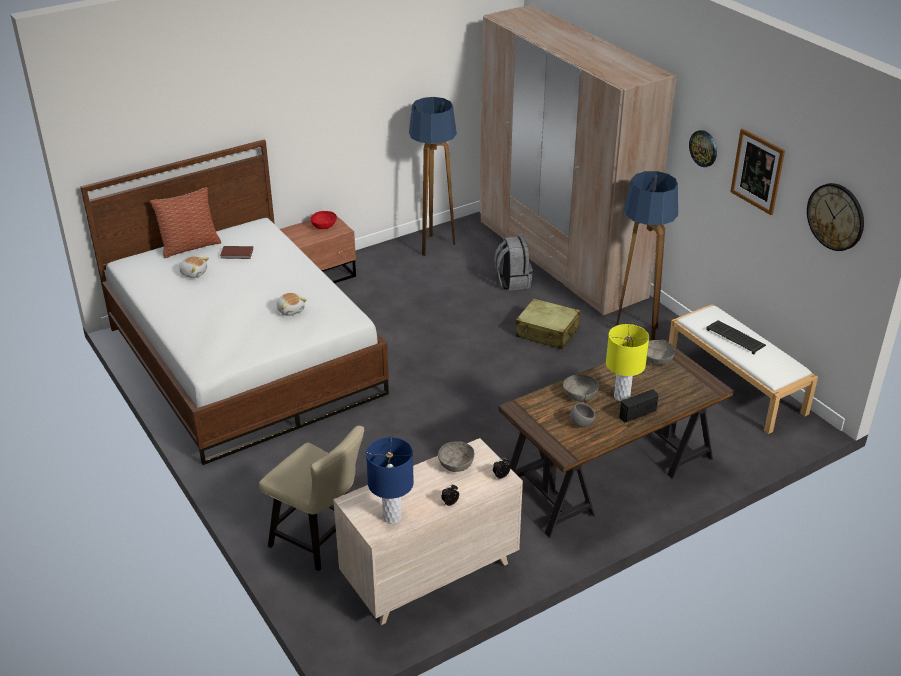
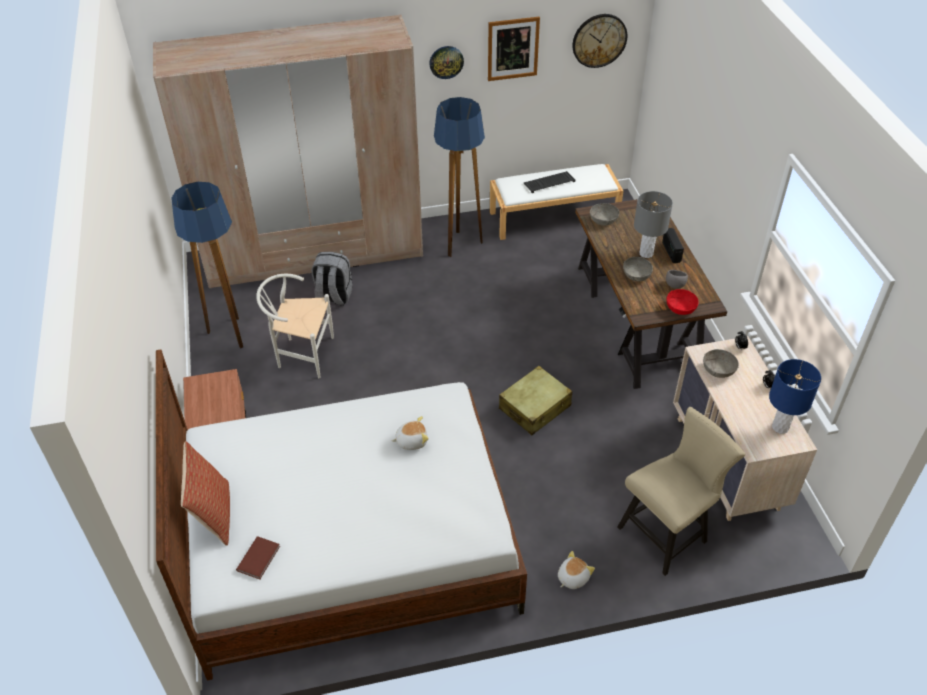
camera: 70 degrees left, 10 degrees up
(194, 273) = (282, 519): plush toy -> plush toy (572, 577)
(237, 254) = (263, 469): brown book -> brown book (259, 558)
(324, 226) = (207, 391): red bowl -> red bowl (680, 308)
(432, 284) = (301, 354): none -> white chair
(547, 332) = (429, 297): beige suitcase -> beige suitcase (535, 407)
(622, 396) = (646, 253): yellow table lamp -> grey table lamp

